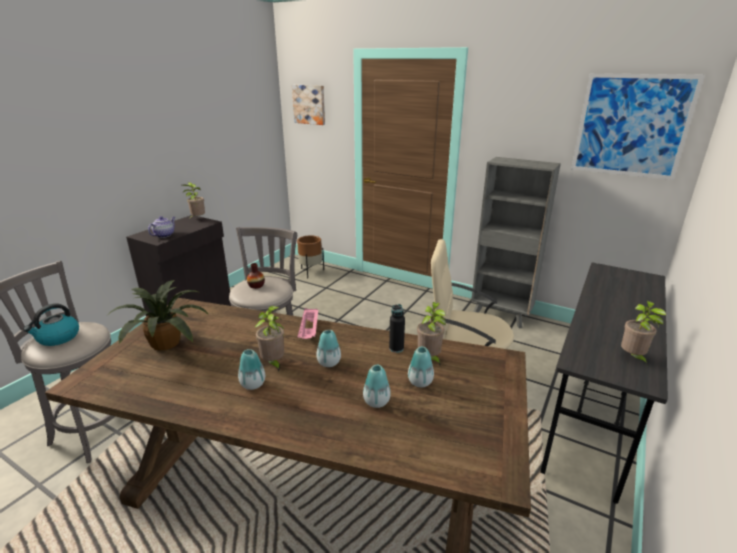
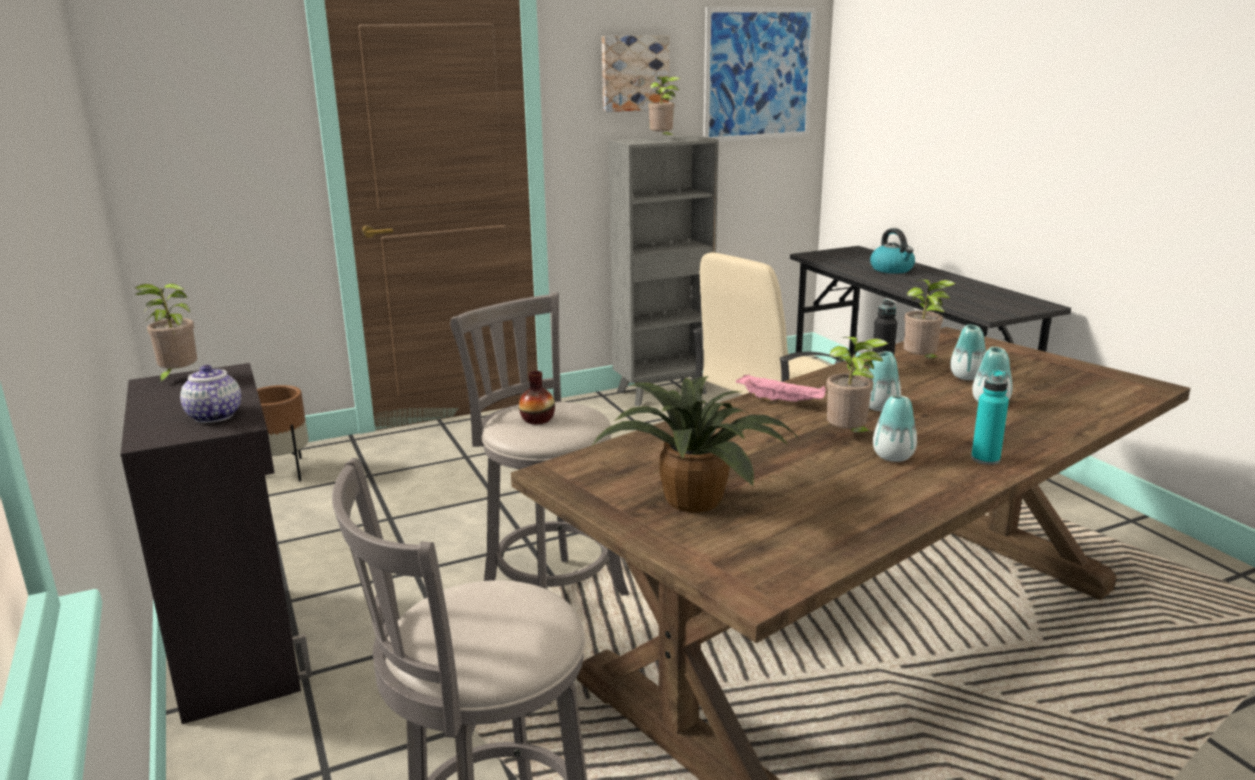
camera: 55 degrees left, 5 degrees down
(58, 338) = (477, 630): kettle -> kettle (892, 269)
(270, 419) = (985, 459): none -> turquoise bottle
(309, 104) = (187, 87): picture -> picture (634, 73)
(632, 358) = (999, 297): potted plant -> potted plant (663, 139)

